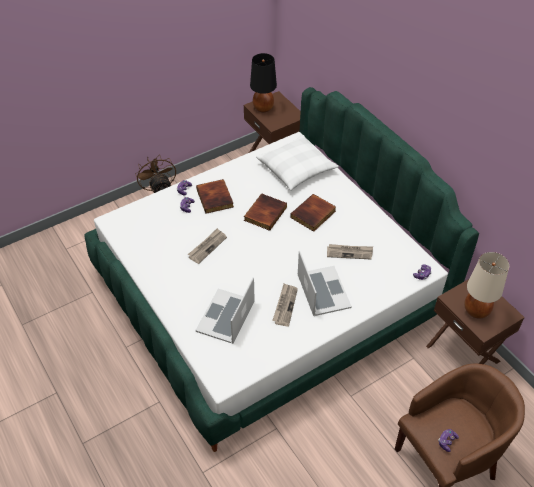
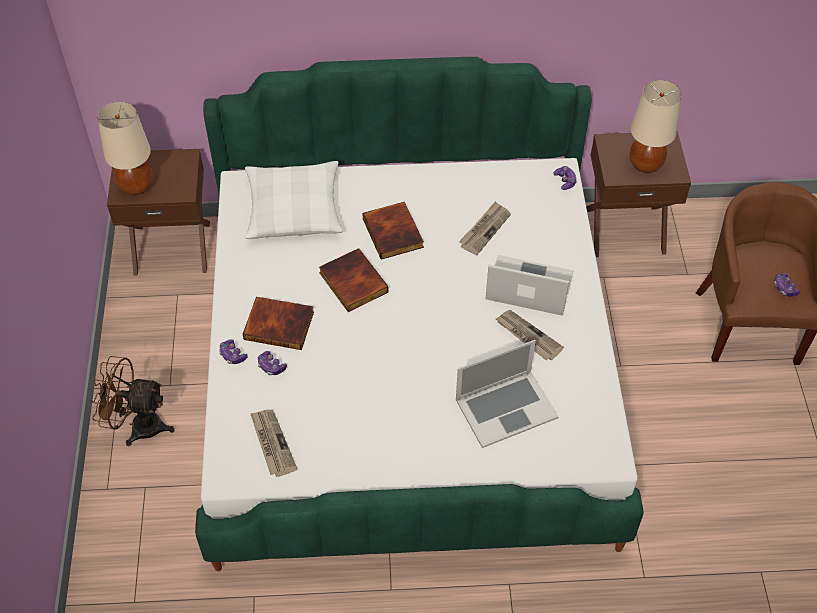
camera: 60 degrees left, 5 degrees up
(207, 246) = (367, 375): newspaper -> newspaper (272, 443)
(226, 316) = (506, 408): laptop -> laptop turned 75 degrees counterclockwise
(263, 108) = (137, 186): black table lamp -> beige table lamp

